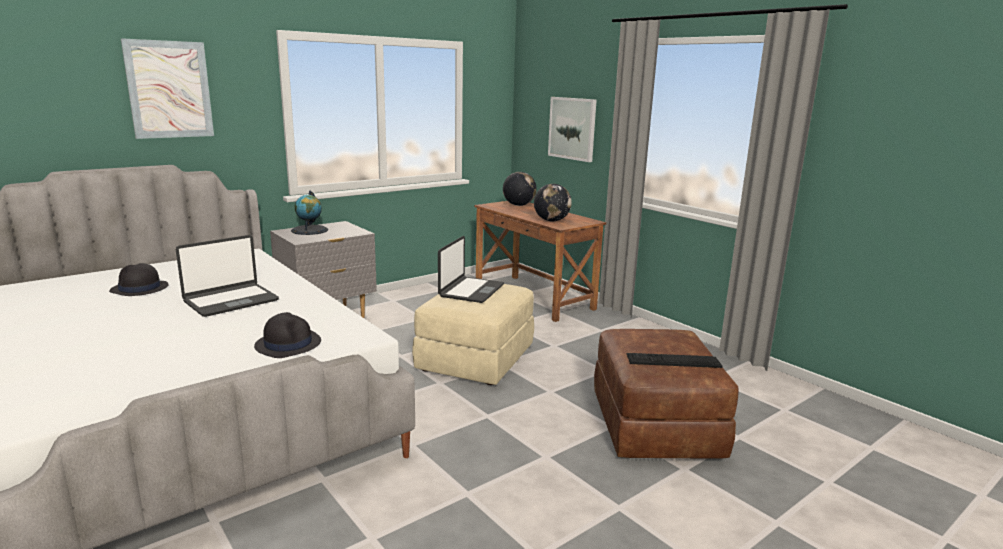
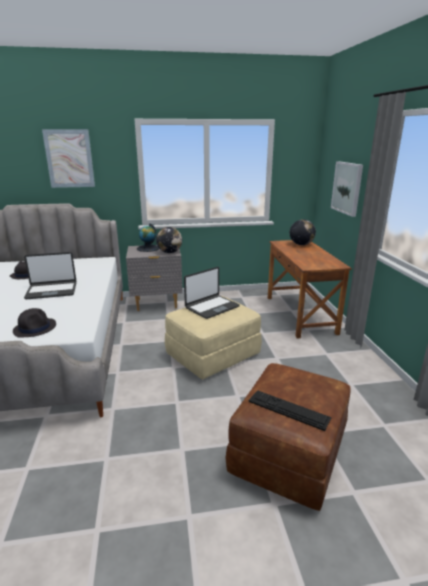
camera: 30 degrees right, 5 degrees up
(551, 221) = (307, 261): globe -> globe (169, 252)

